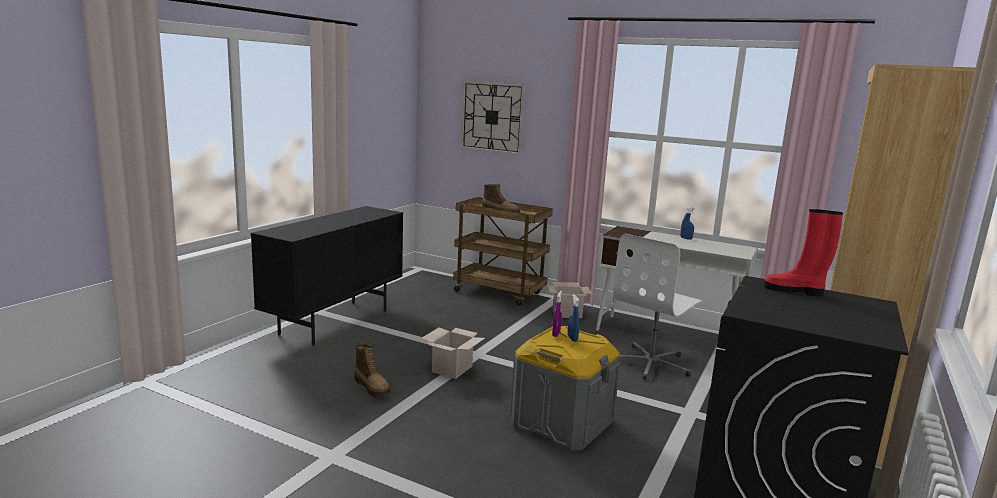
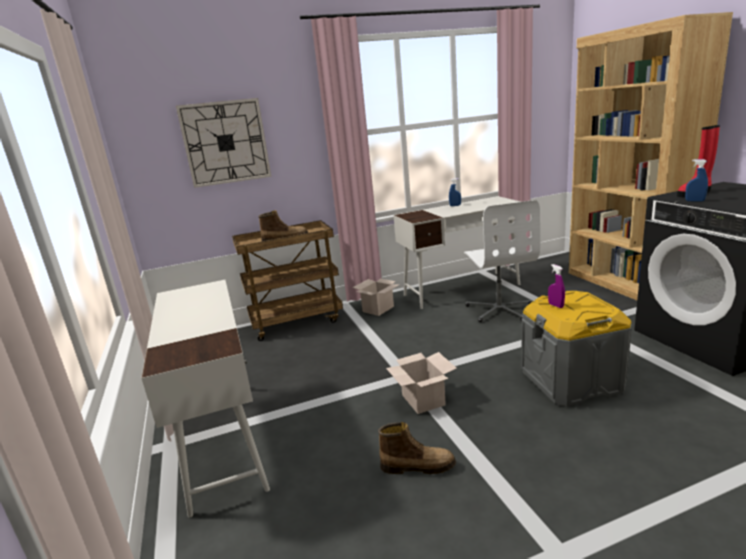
camera: 45 degrees left, 5 degrees up
(335, 322) = (222, 439): black cabinet -> white desk
(572, 339) = (571, 302): blue spray bottle -> blue spray bottle (694, 201)

